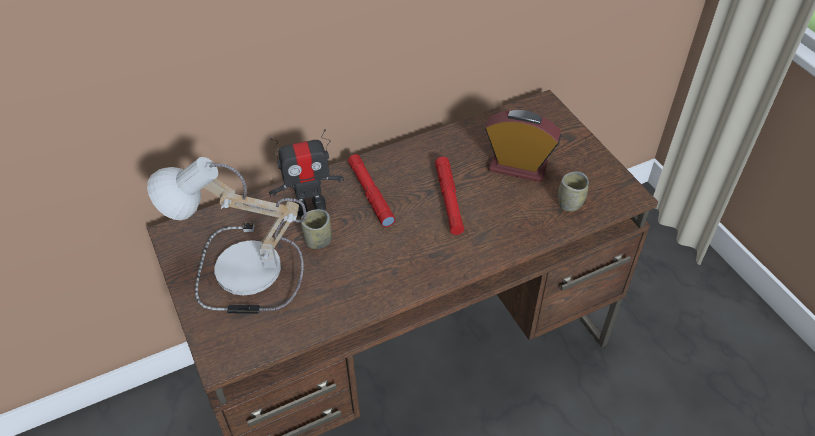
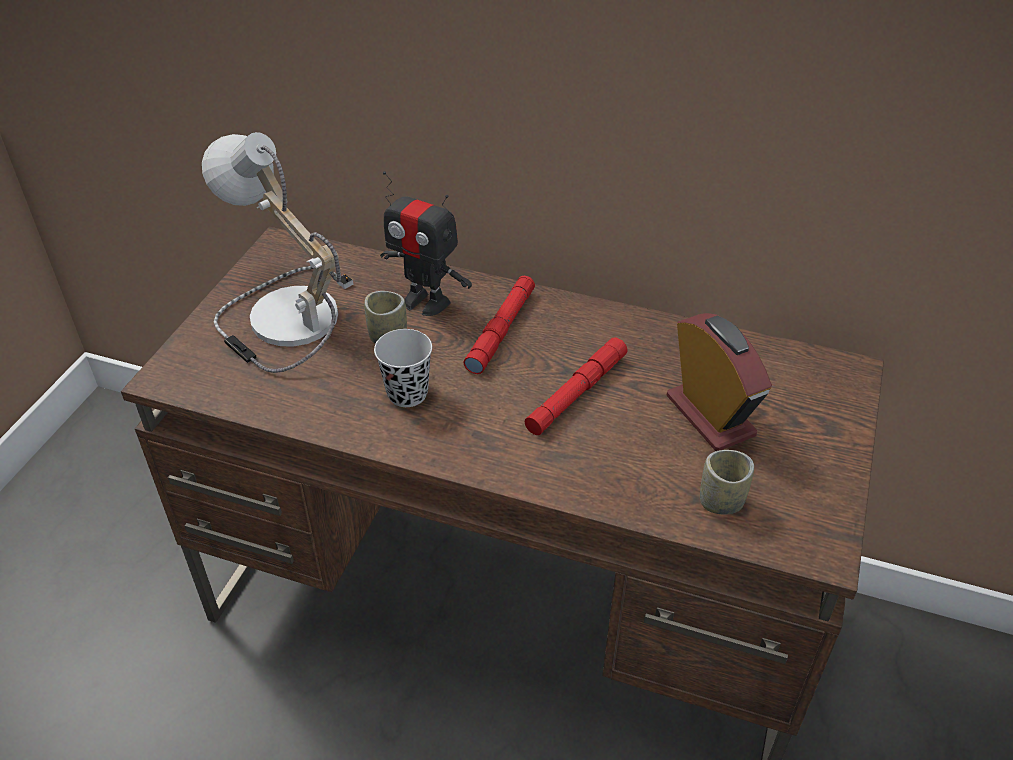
camera: 45 degrees right, 5 degrees down
(370, 262) = (407, 394): none -> black cup

